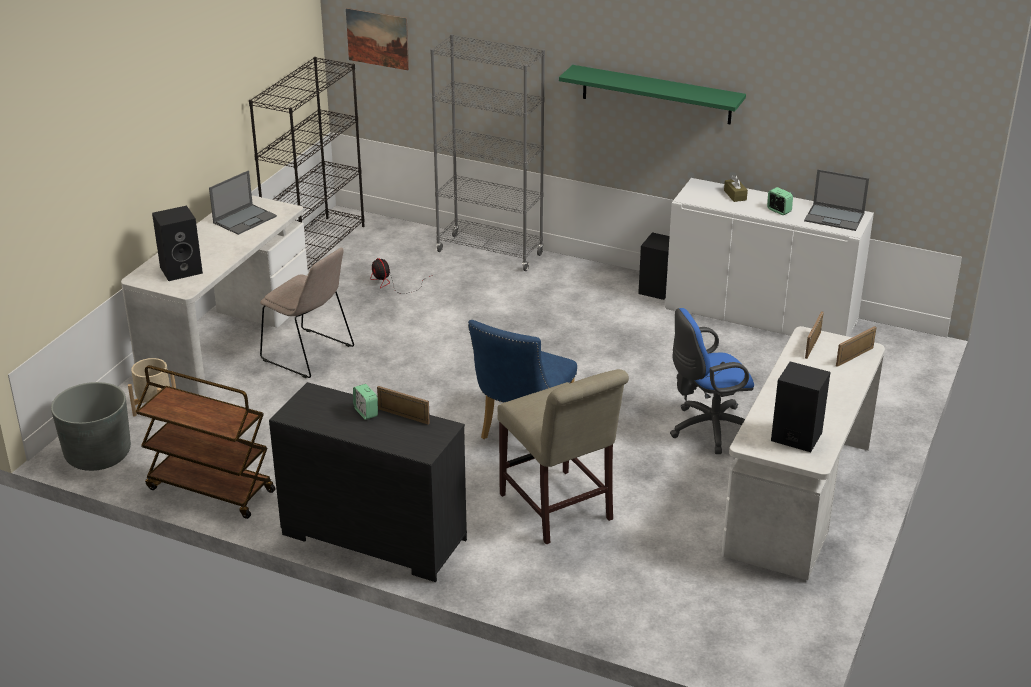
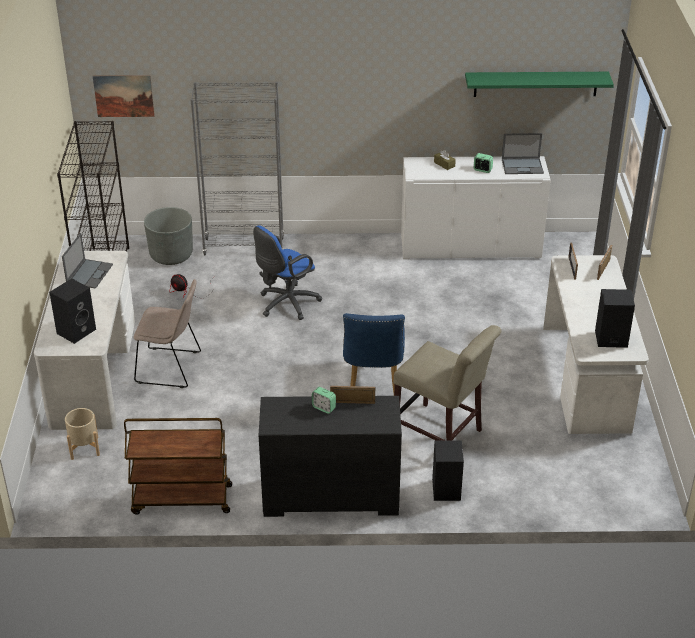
camera: 25 degrees left, 5 degrees up
(98, 455) = (69, 500): grey planter -> grey planter (171, 255)
(656, 94) = (371, 100): green shelf -> green shelf (535, 84)
(656, 289) = (385, 245): black speaker -> black speaker (445, 489)
(708, 429) = (495, 344): blue office chair -> blue office chair (286, 304)

